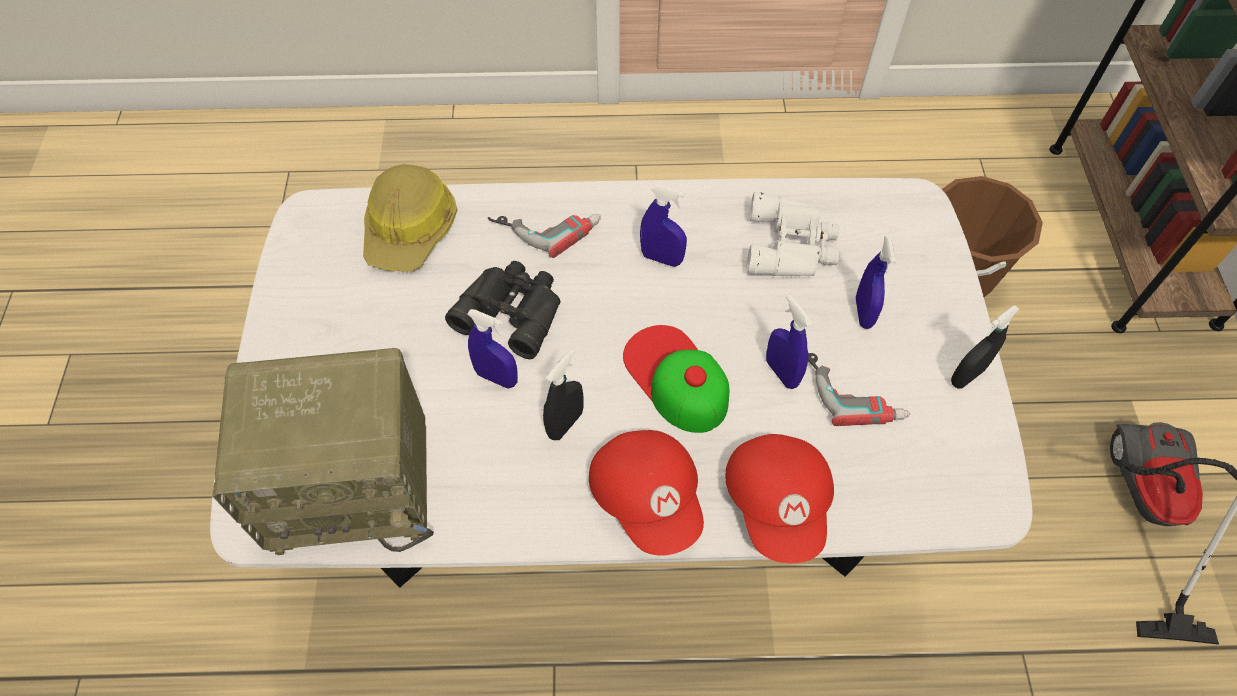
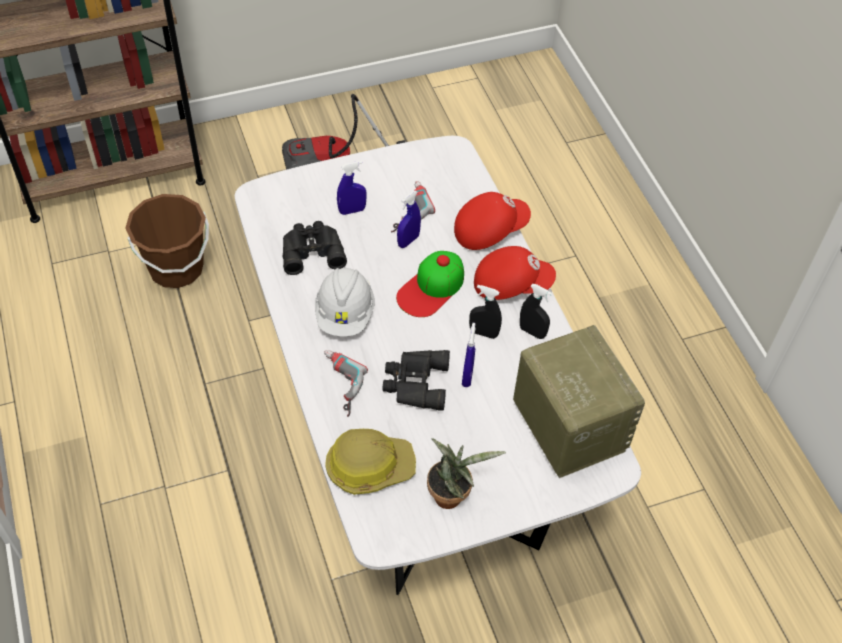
camera: 110 degrees left, 5 degrees down
(326, 304) = (451, 494): none -> potted plant
(648, 497) = (511, 284): red cap -> red cap turned 45 degrees clockwise
(661, 258) = (345, 314): blue spray bottle -> white hard hat
(792, 245) = (312, 250): white binoculars -> black binoculars
(967, 376) = (379, 163): black spray bottle -> black spray bottle (532, 332)

